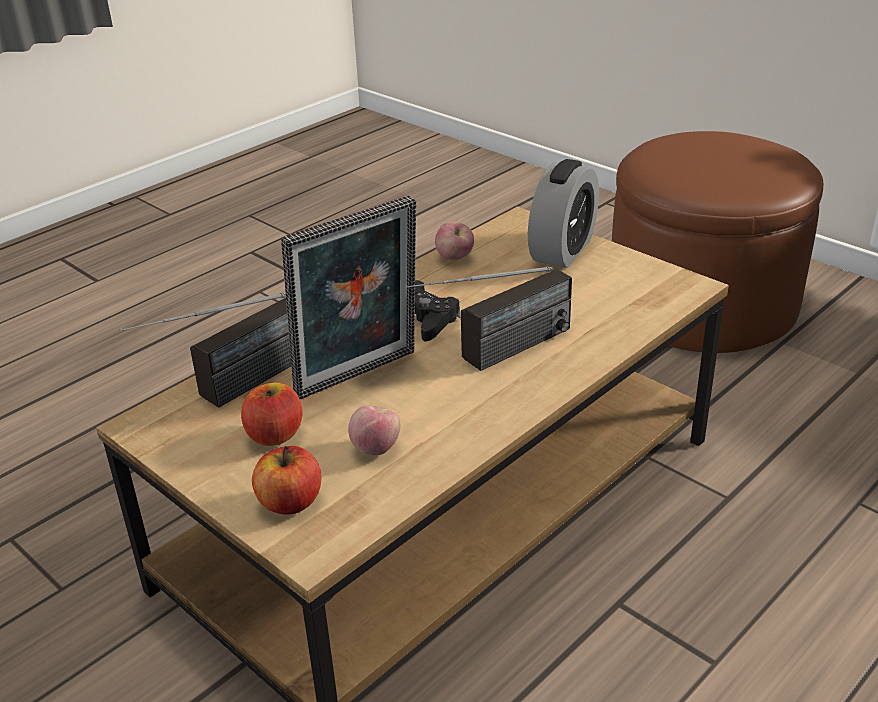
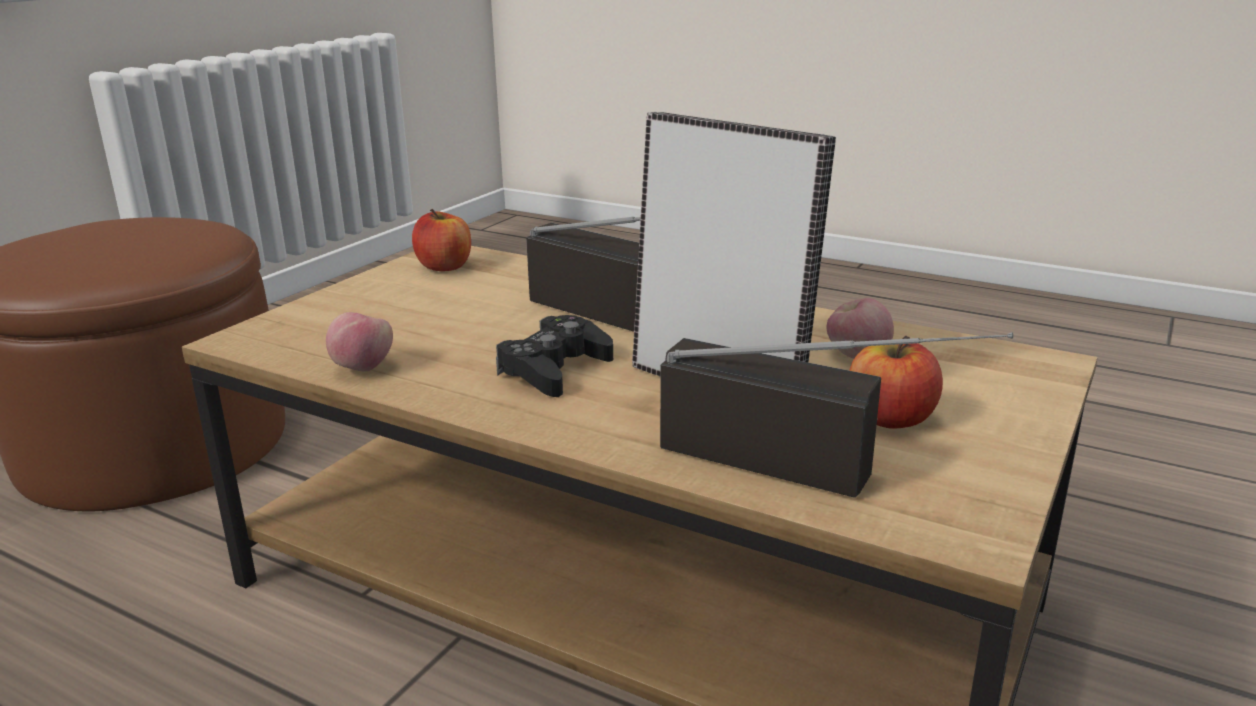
camera: 105 degrees left, 10 degrees down
(290, 502) = (995, 385): apple -> apple (444, 267)
(562, 250) = (349, 308): alarm clock -> none

